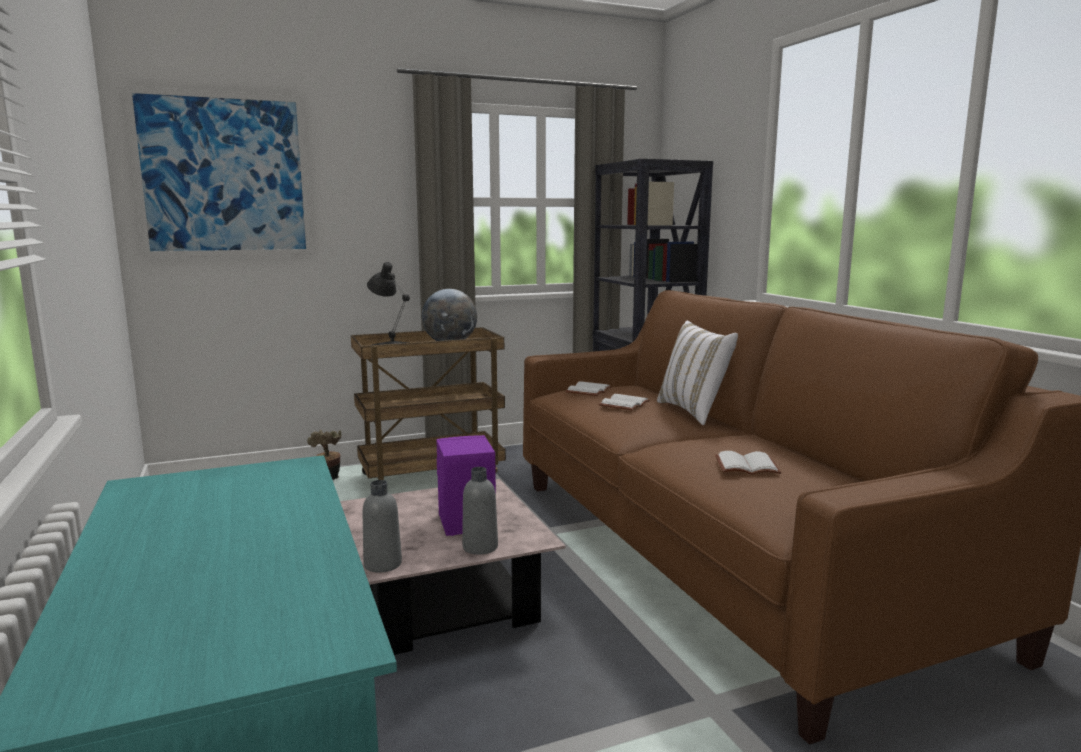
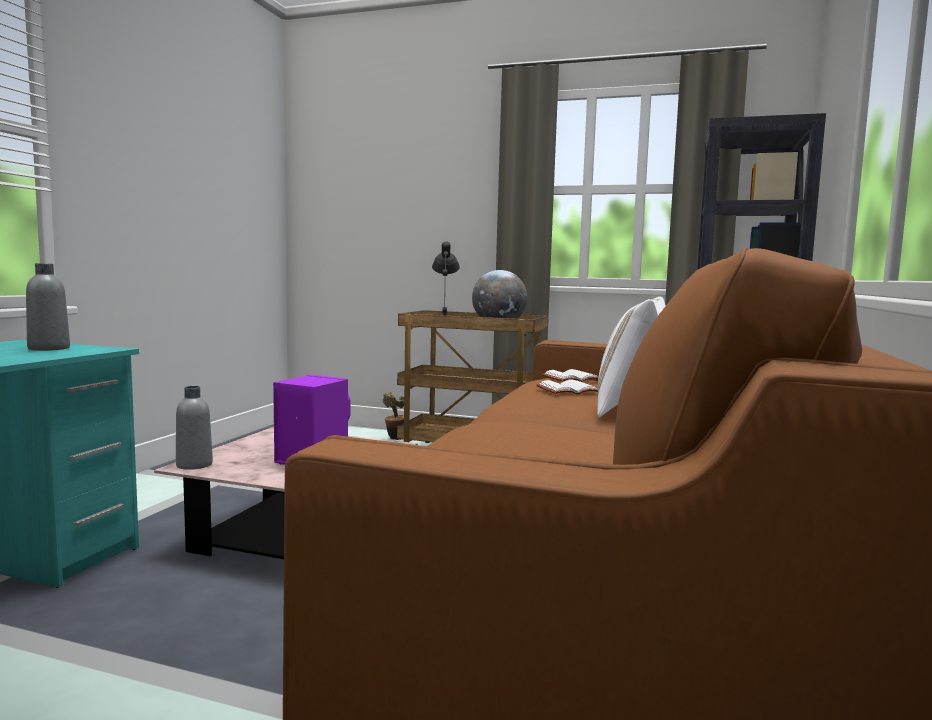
camera: 40 degrees right, 5 degrees down
(224, 175) = (355, 173): picture -> none
(480, 547) = (274, 476): grey bottle -> grey bottle (49, 348)
(746, 467) = (502, 446): white book -> none

